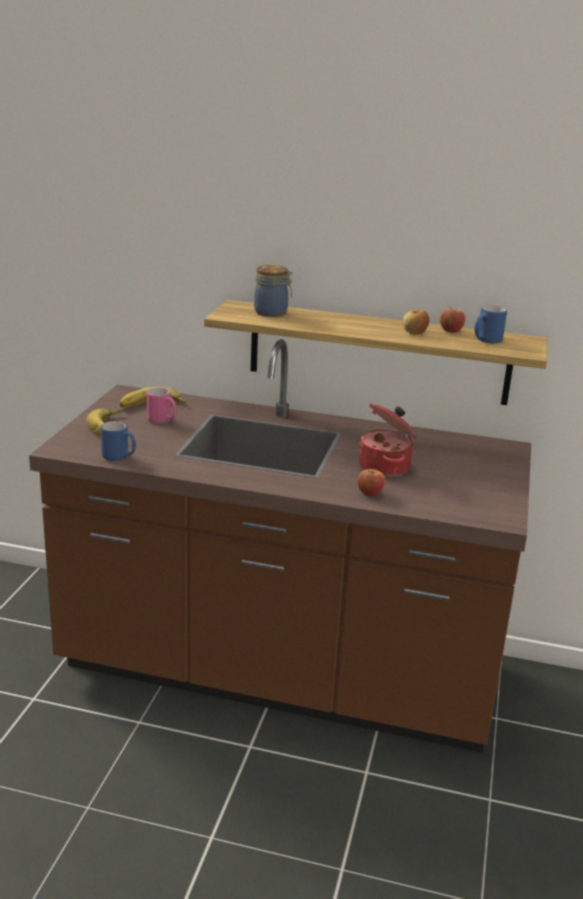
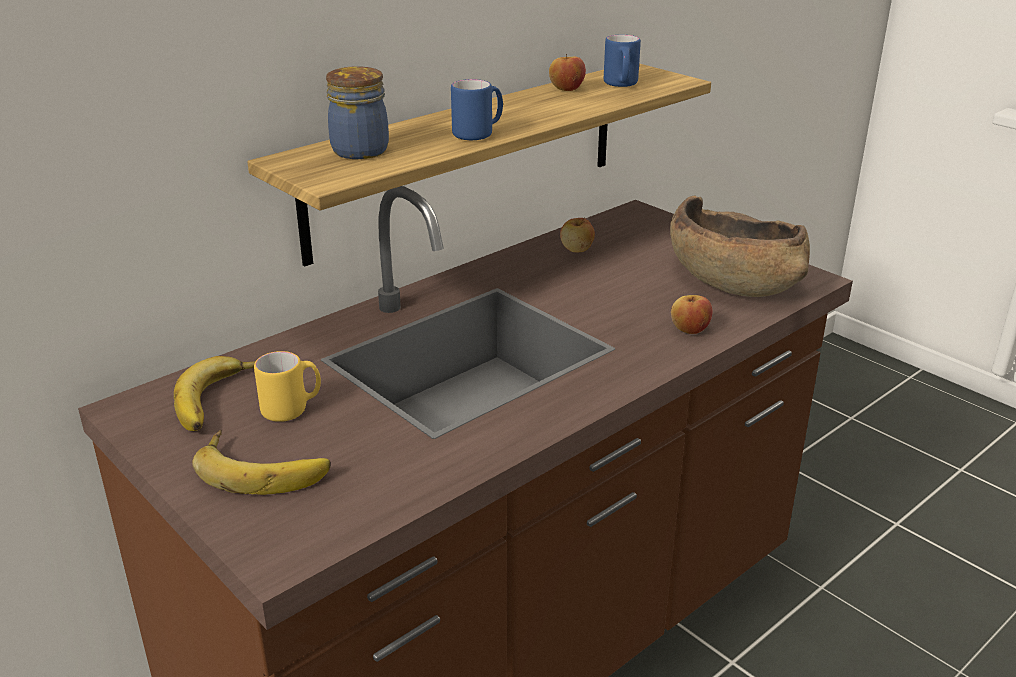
camera: 55 degrees left, 5 degrees up
(119, 457) = (386, 495): blue mug -> blue mug (478, 134)
(162, 421) = (292, 409): pink mug -> yellow mug
(386, 466) = (623, 294): cooking pot -> none
(414, 333) = (553, 105): apple -> apple (577, 249)
(460, 494) = (732, 278): none -> brown bowl

